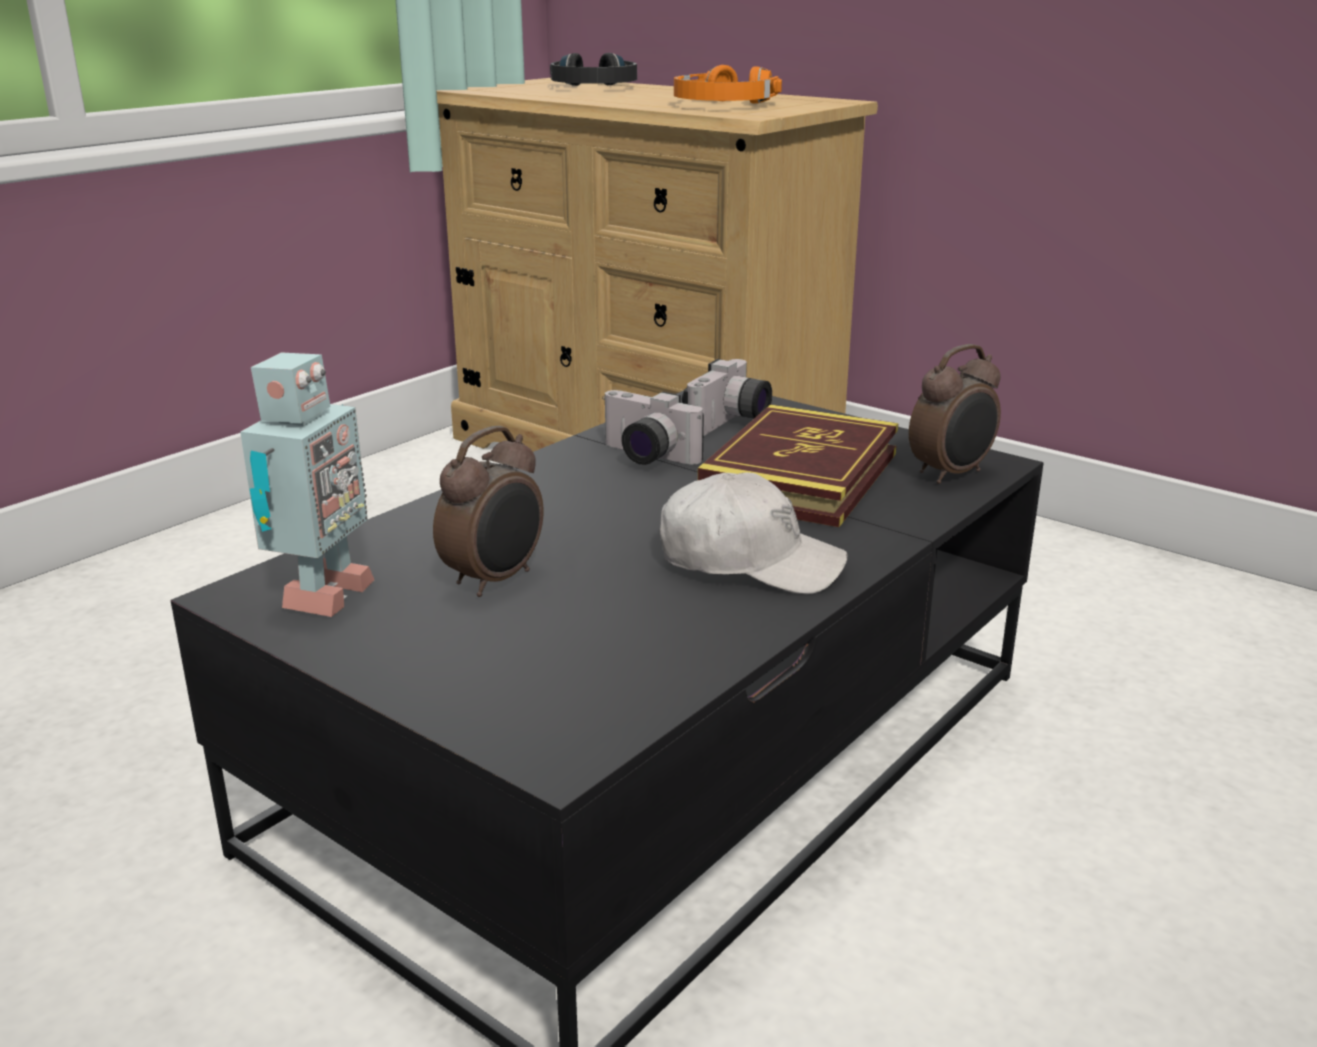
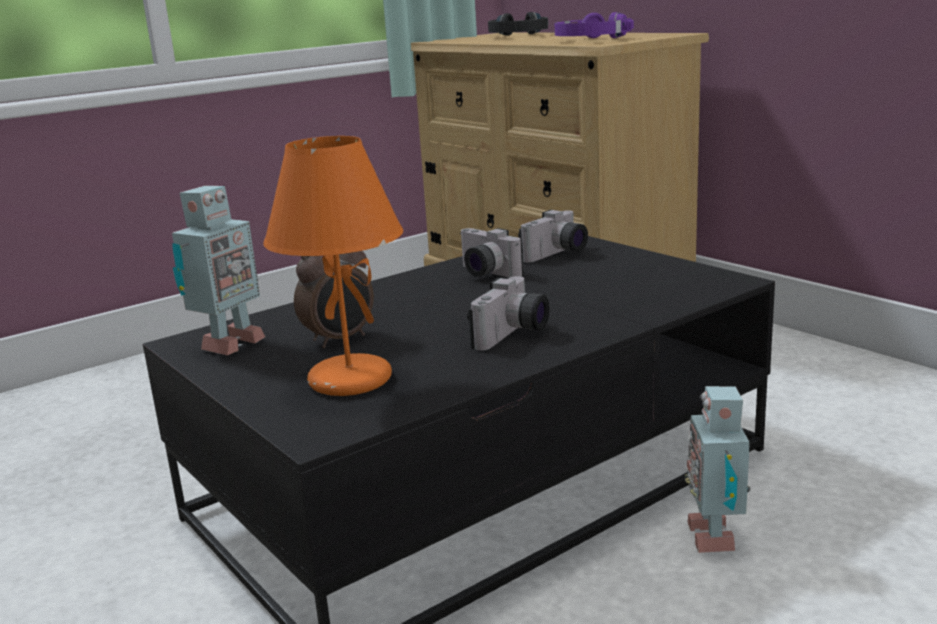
camera: 15 degrees right, 5 degrees down
(551, 653) = (348, 380): none -> orange table lamp
(722, 105) = (589, 40): orange headphones -> purple headphones
(749, 562) = (513, 335): white cap -> camera
(801, 476) = (585, 286): book -> none
(952, 474) = (697, 287): alarm clock -> none
(1000, 810) = (715, 536): none -> toy robot

